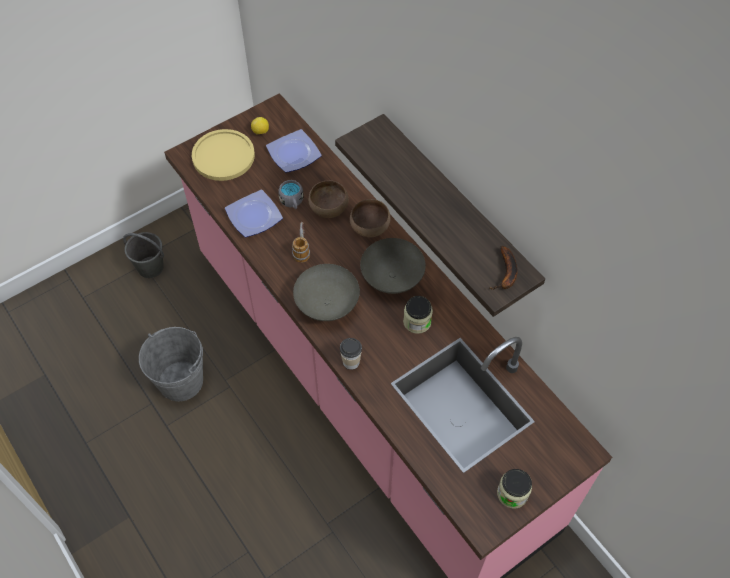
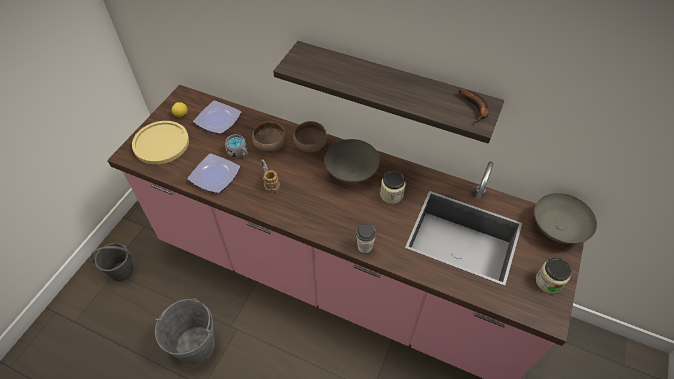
camera: 30 degrees left, 5 degrees down
(327, 305) = (316, 214): grey bowl -> grey bowl (558, 230)

